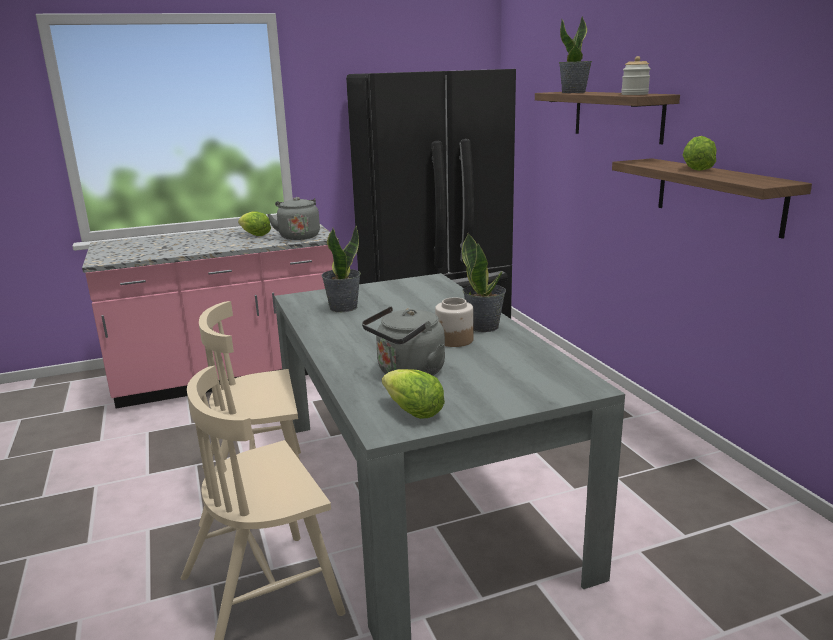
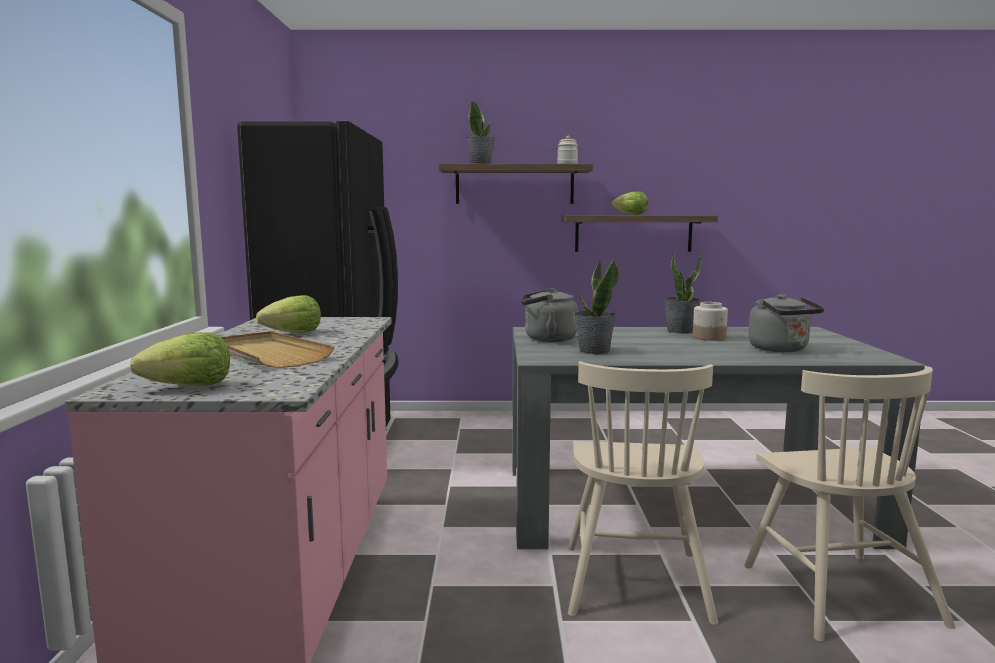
camera: 70 degrees left, 10 degrees down
(187, 243) = (268, 354): none -> beige tray
(298, 236) = (347, 323): grey kettle -> grey kettle (547, 339)
(413, 412) = (858, 354): lettuce -> lettuce (190, 387)

